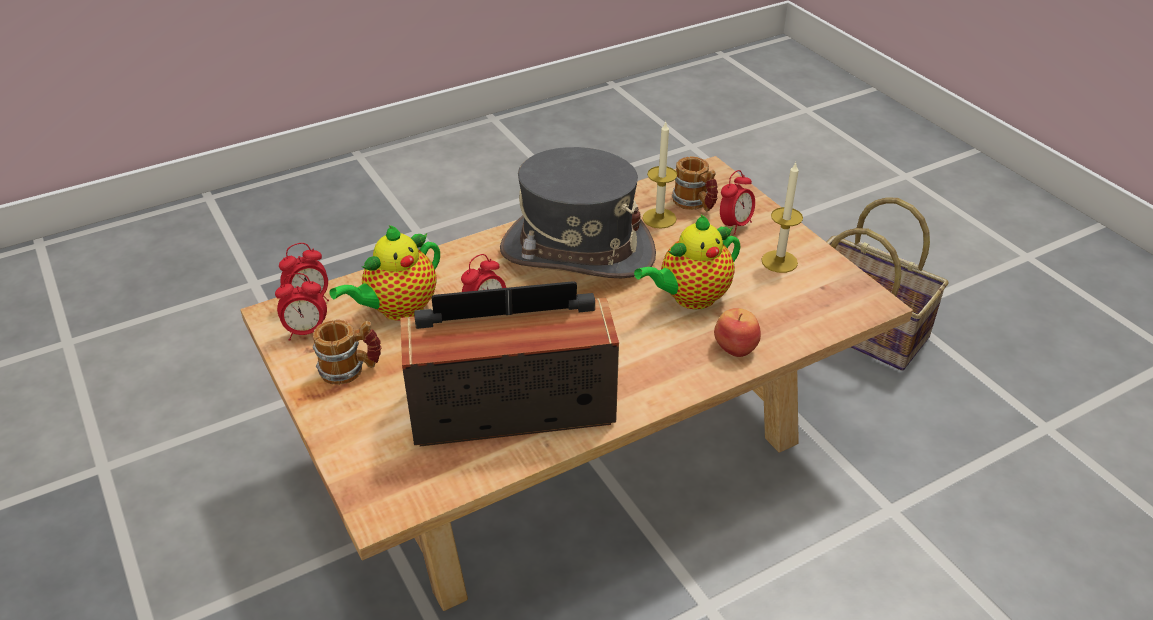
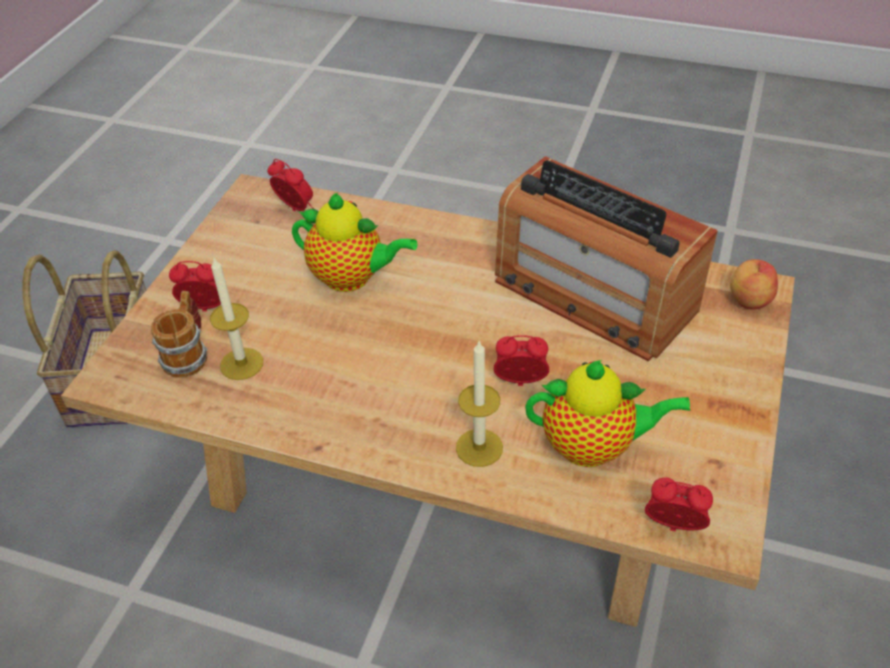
camera: 130 degrees left, 5 degrees up
(306, 332) = (706, 487): alarm clock -> alarm clock (295, 209)
(351, 369) = (695, 412): mug -> none
(577, 252) = (362, 385): grey hat -> none
(736, 346) = (386, 227): apple -> apple (748, 300)
(779, 261) = (242, 257): candle -> candle (479, 447)

